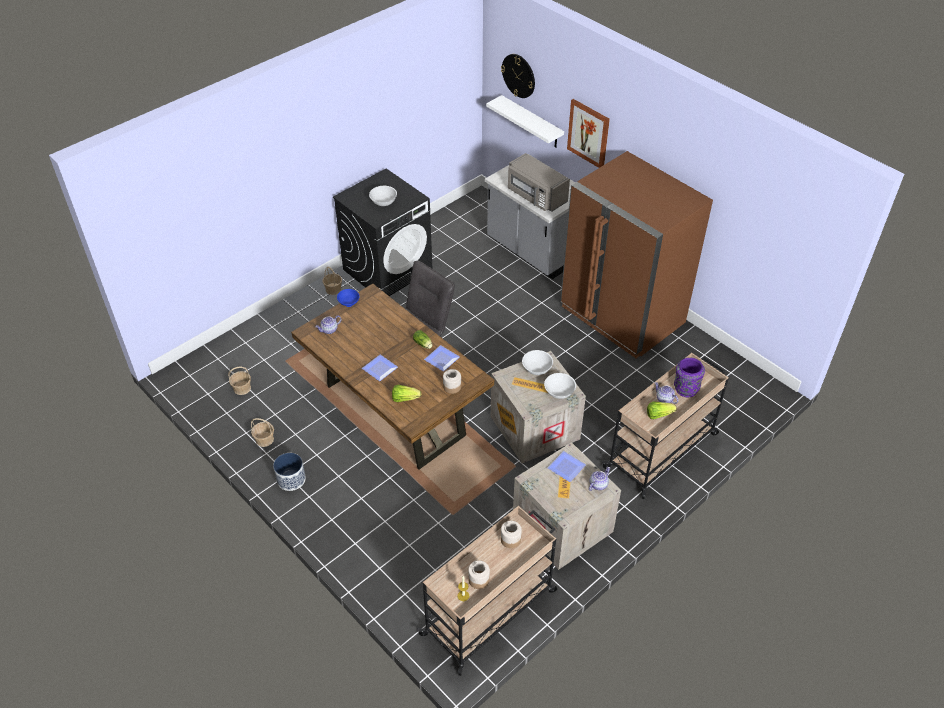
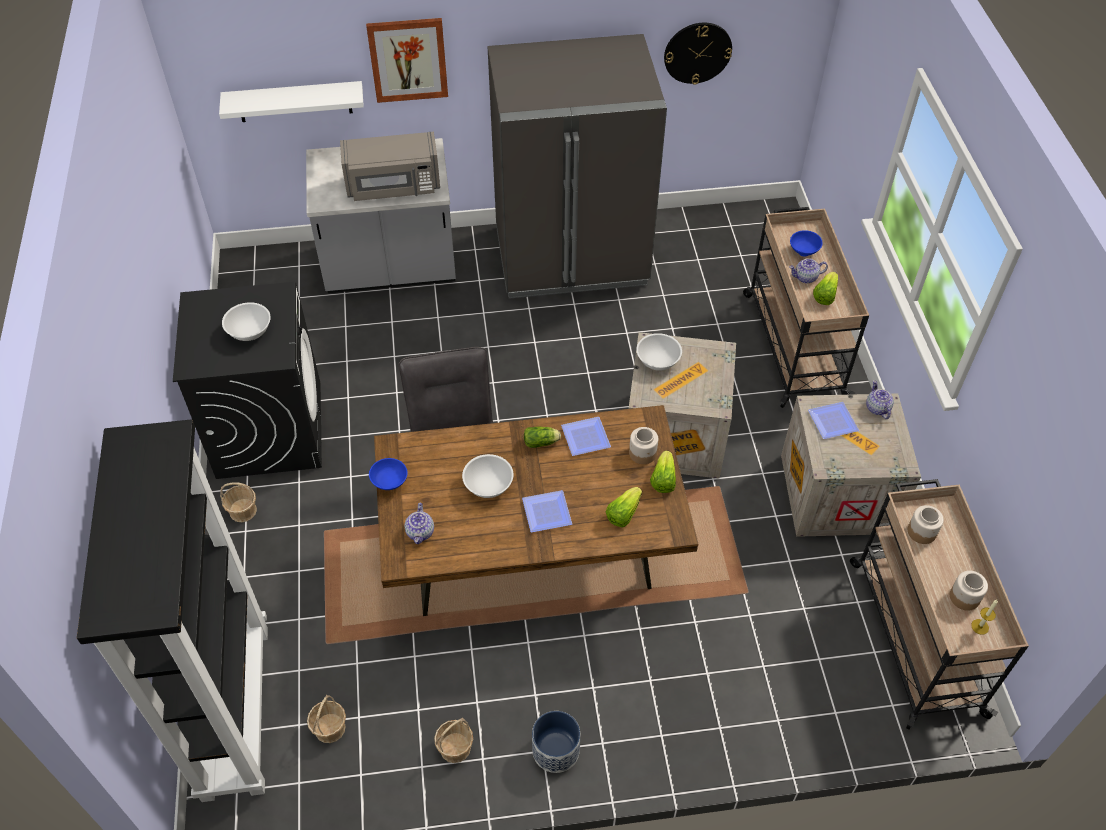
camera: 55 degrees left, 5 degrees up
(228, 350) = (234, 709): none -> black bookcase
(441, 403) = (663, 480): none -> lettuce
(518, 75) = (247, 44): wall clock -> wall clock (697, 52)
(559, 392) = (712, 362): white bowl -> white bowl (489, 485)
(622, 315) = (571, 257): brown fridge -> grey fridge
(685, 389) = (804, 253): purple vase -> blue bowl

